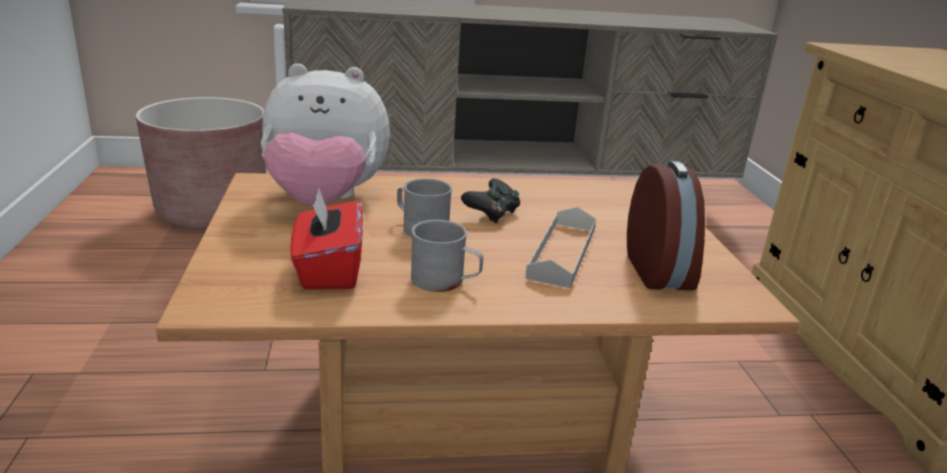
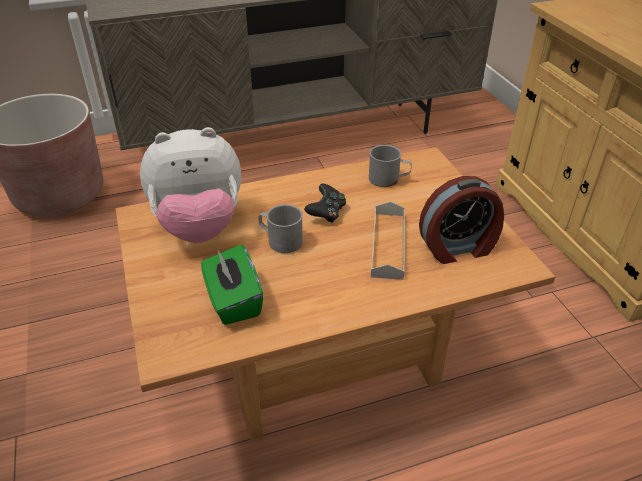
camera: 10 degrees left, 15 degrees up
(328, 270) = (233, 301): red tissue box -> green tissue box
(445, 281) = (318, 293): grey mug -> grey mug (388, 179)
(660, 271) = (458, 248): alarm clock -> alarm clock turned 90 degrees clockwise

